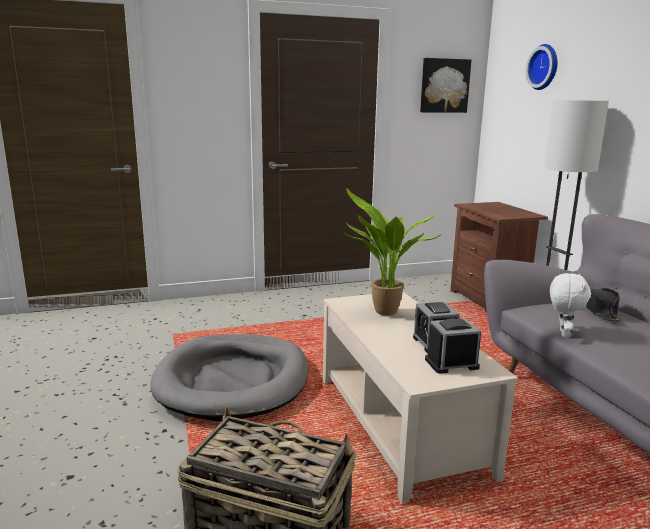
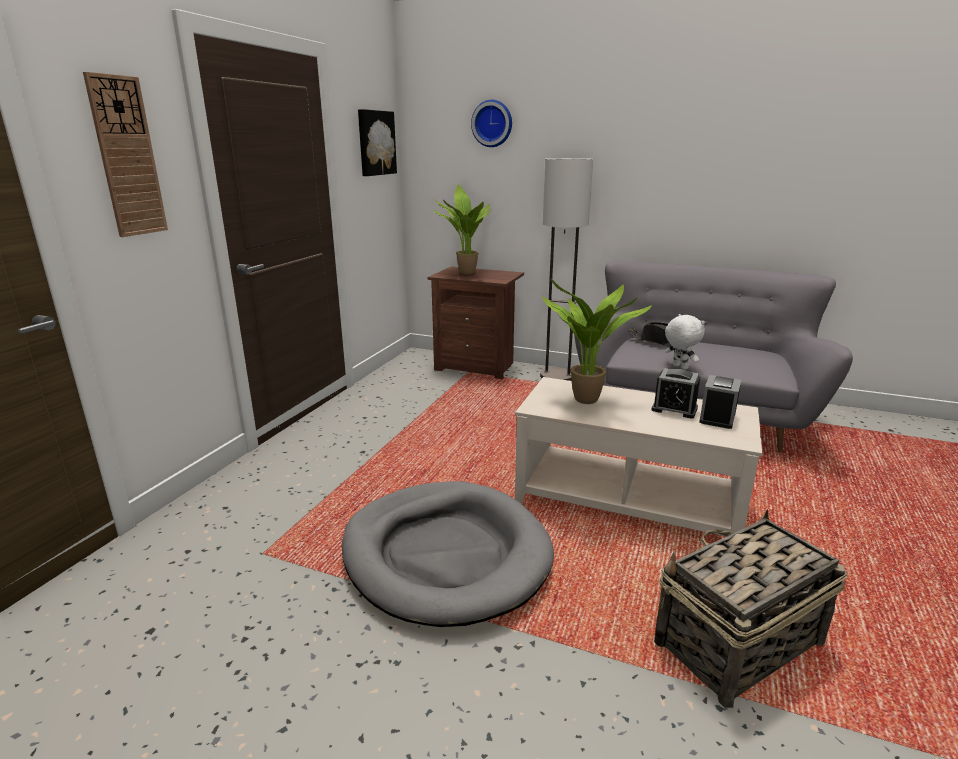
camera: 50 degrees left, 5 degrees up
(197, 86) = (127, 157): none -> wall clock
(491, 207) = (464, 273): none -> potted plant

